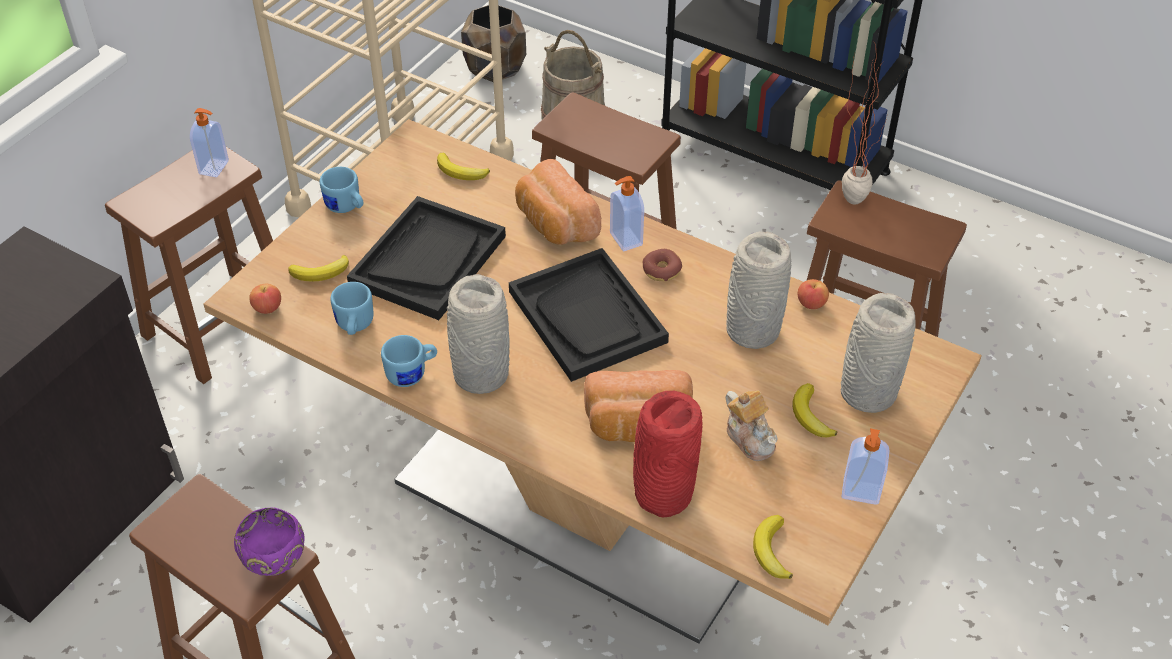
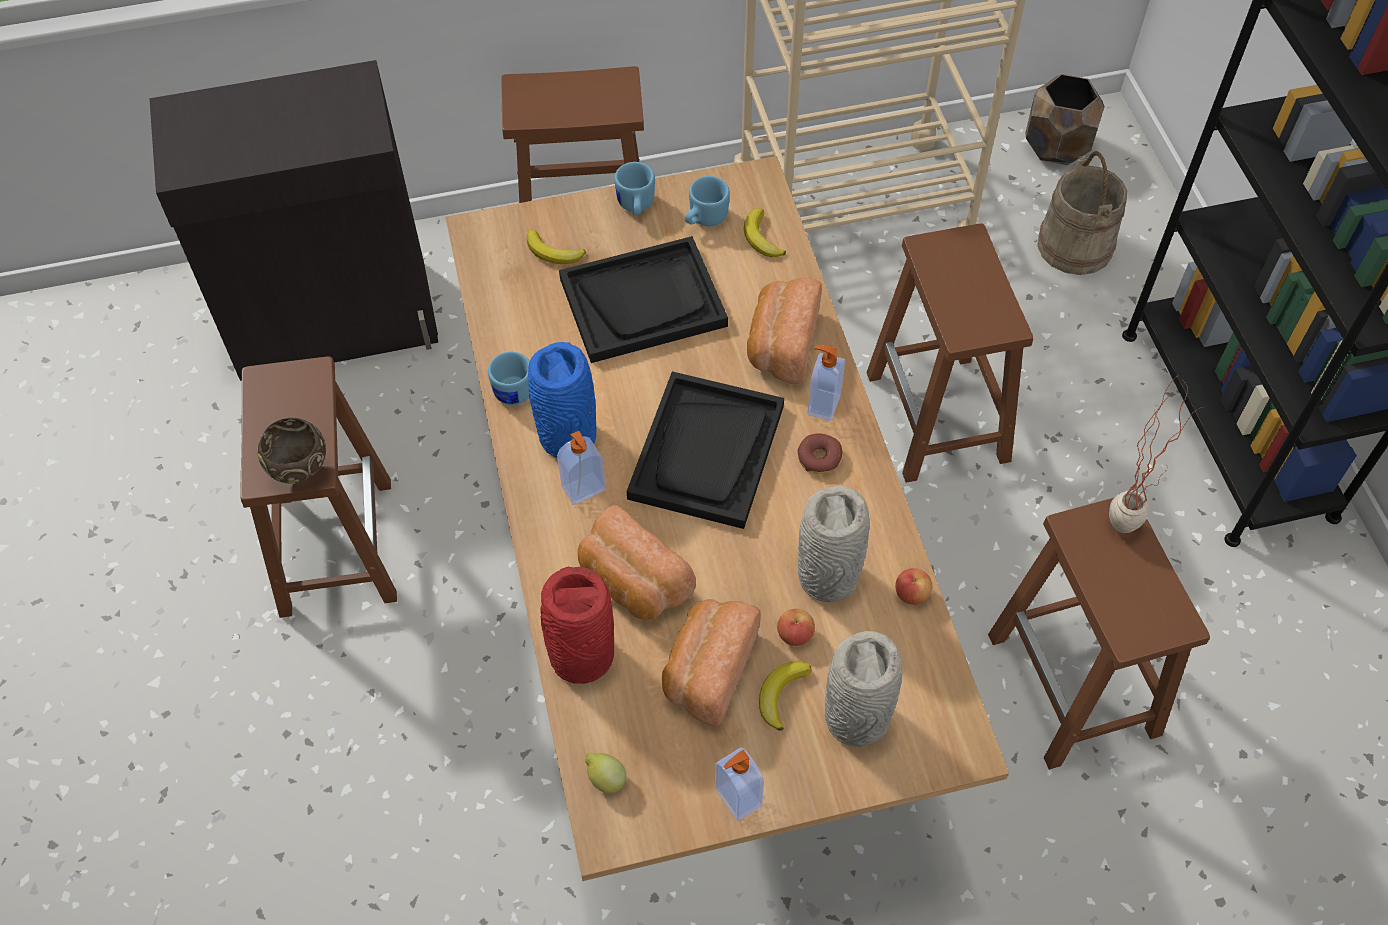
camera: 45 degrees right, 10 degrees up
(215, 167) = (611, 96): soap dispenser -> soap dispenser (584, 489)
(267, 308) = (483, 254): apple -> apple (795, 634)
(277, 566) = (301, 473): purple bowl -> brown bowl
(354, 326) = (524, 319): blue mug -> blue mug (704, 219)
(480, 374) = (568, 435): grey vase -> blue vase
(750, 437) = (707, 670): teapot -> bread
(771, 550) = (605, 779): banana -> lemon

